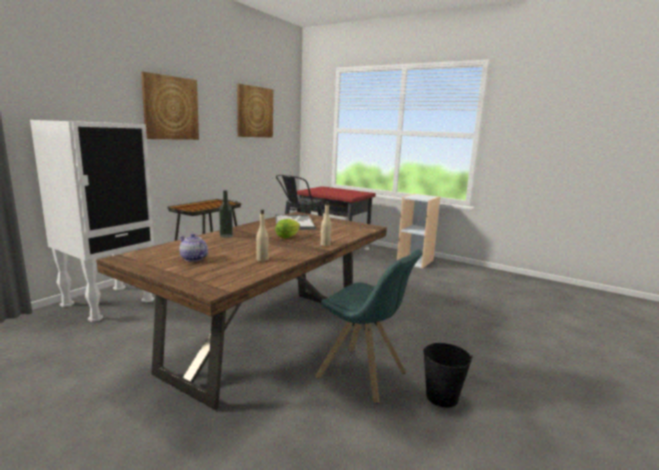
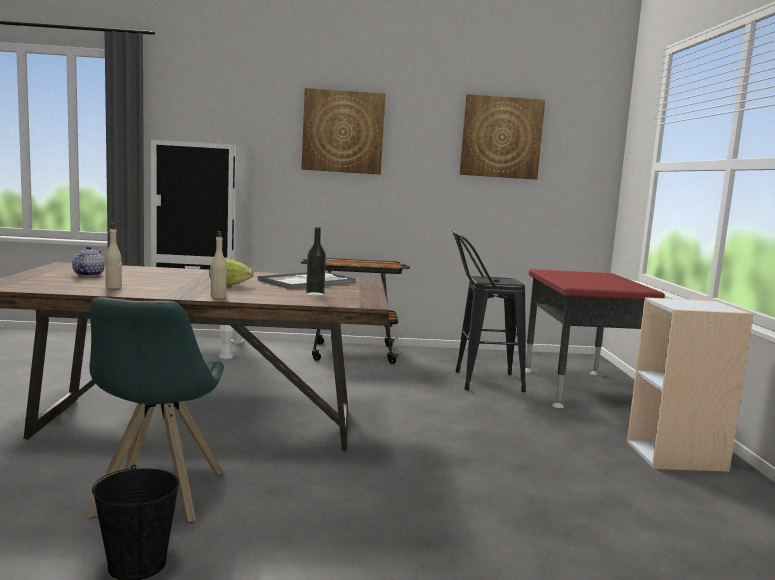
camera: 55 degrees right, 5 degrees down
(226, 236) = (193, 273): bottle -> bottle (315, 294)

